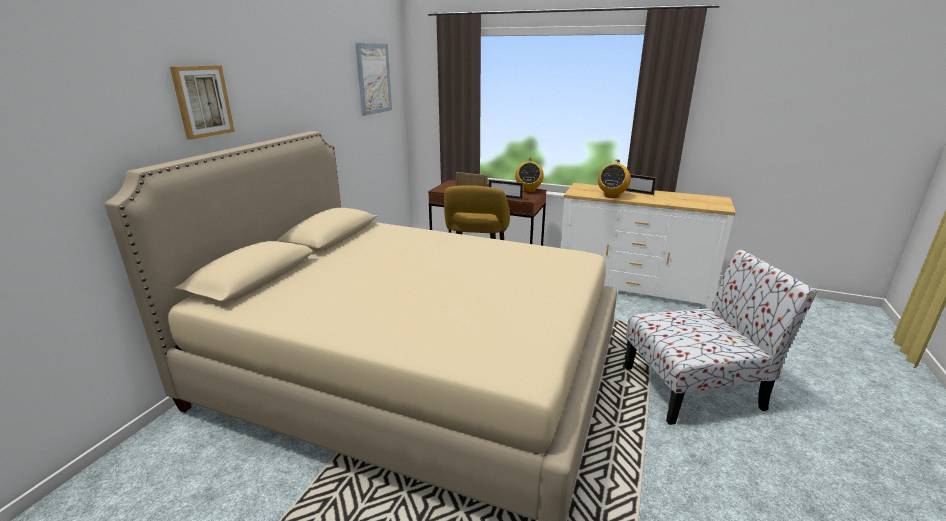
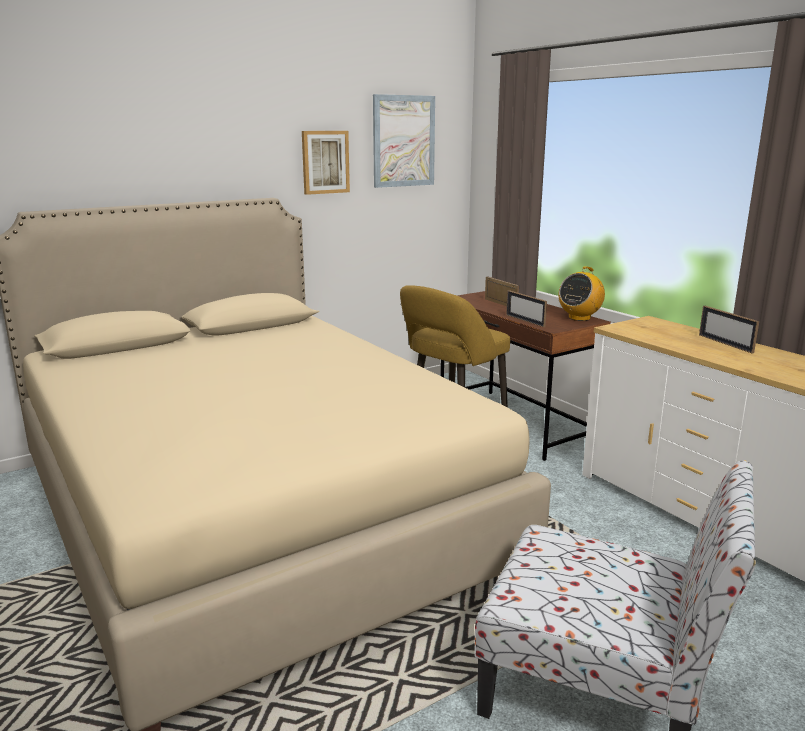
camera: 35 degrees right, 5 degrees down
(202, 101) = (123, 152): picture -> picture (325, 162)
(612, 195) = (670, 341): radio -> none

